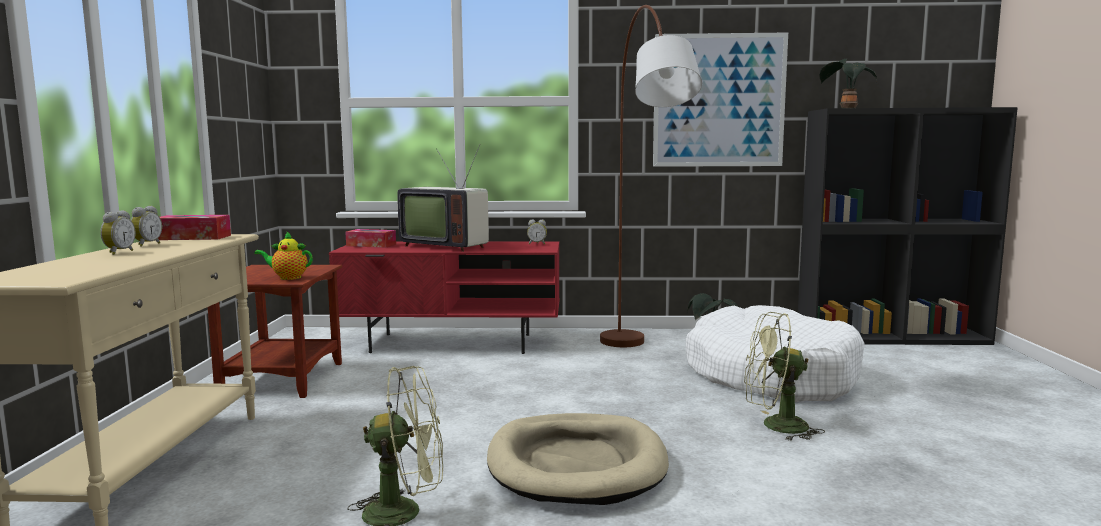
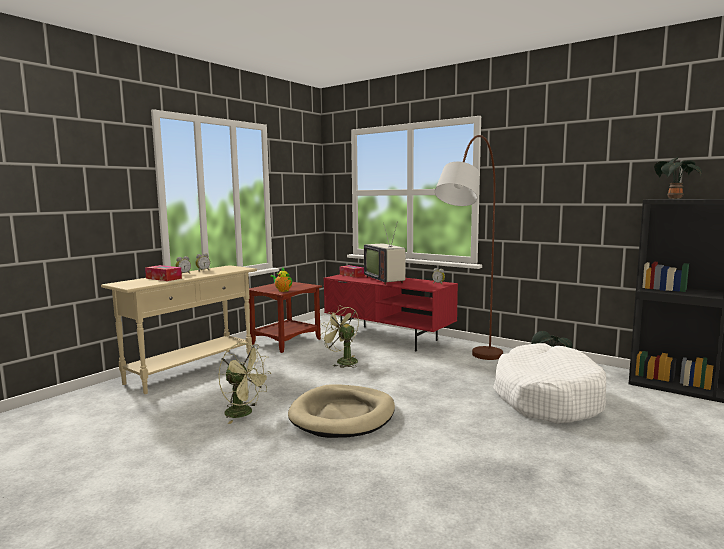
camera: 35 degrees right, 0 degrees up
(193, 237) = (228, 268): tissue box -> tissue box (163, 278)
(719, 100) = (576, 190): picture -> none
(775, 426) = (487, 427): green fan -> green fan (342, 361)

